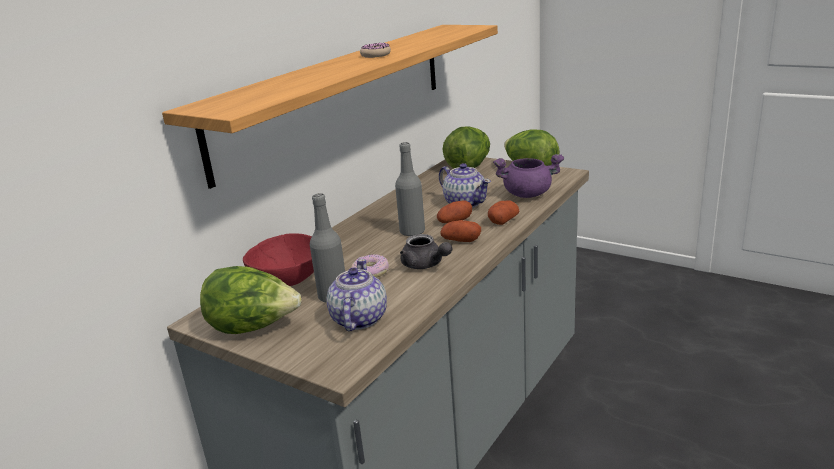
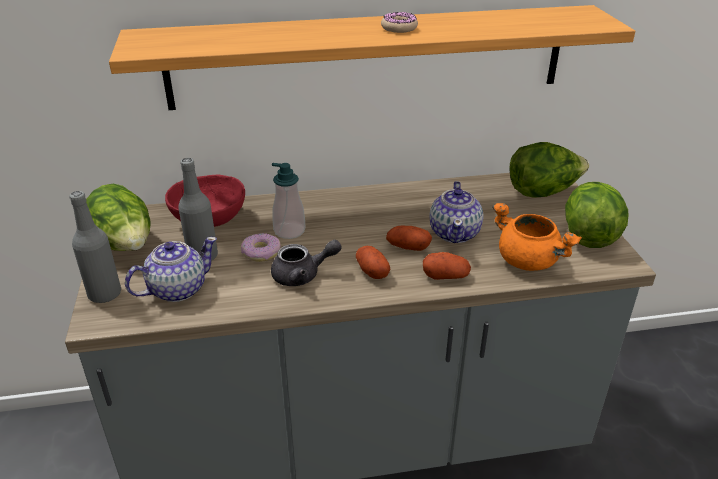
camera: 45 degrees right, 10 degrees up
(363, 253) = (289, 231): none -> soap dispenser
(412, 232) = (358, 234): grey bottle -> grey bottle (105, 294)
(425, 265) = (303, 275): grey teapot -> grey teapot turned 105 degrees counterclockwise
(528, 194) = (529, 261): purple cooking pot -> orange cooking pot

